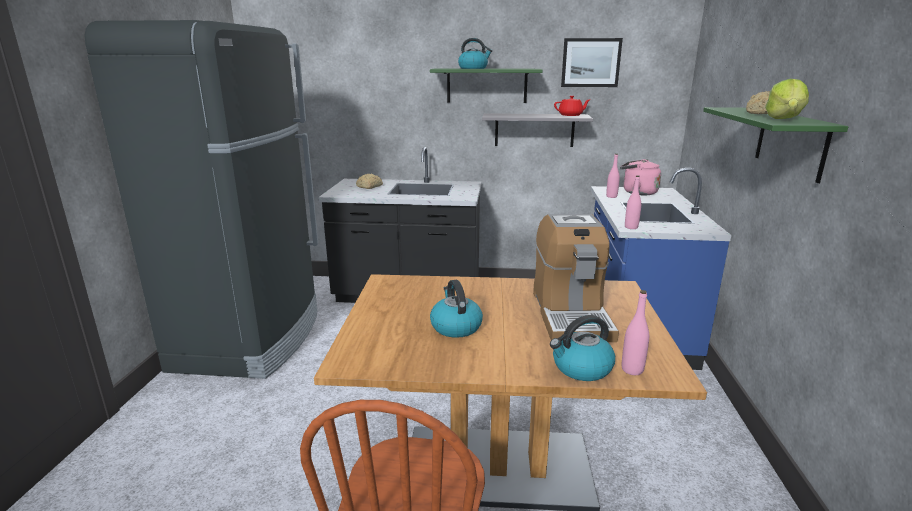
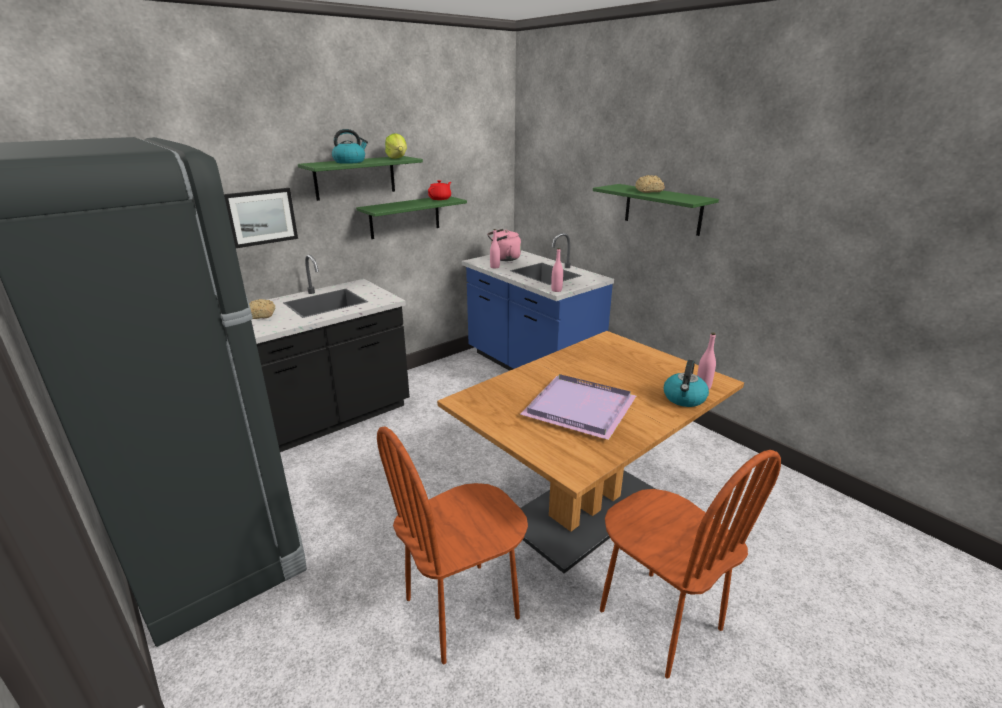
camera: 45 degrees left, 5 degrees up
(300, 468) = (462, 609): none -> brown chair
(455, 327) = (580, 409): kettle -> purple tray
(534, 130) = (405, 217): grey shelf -> green shelf
(571, 314) = (620, 368): coffee machine -> none
(590, 62) = (443, 147): picture -> picture (261, 217)
(784, 119) = (676, 196): lettuce -> lettuce (397, 158)

